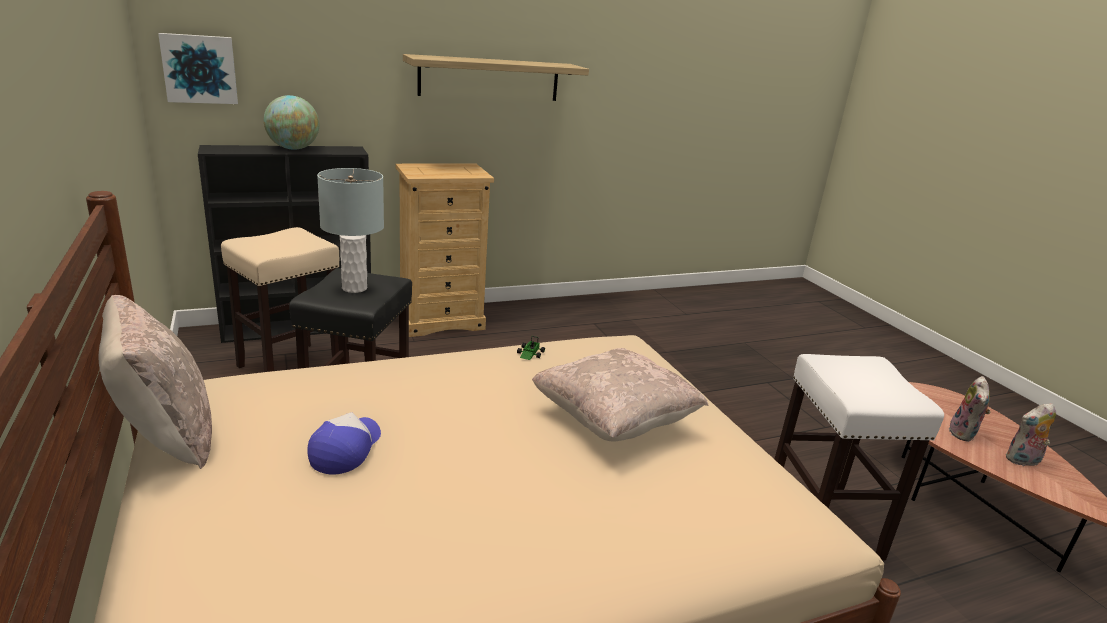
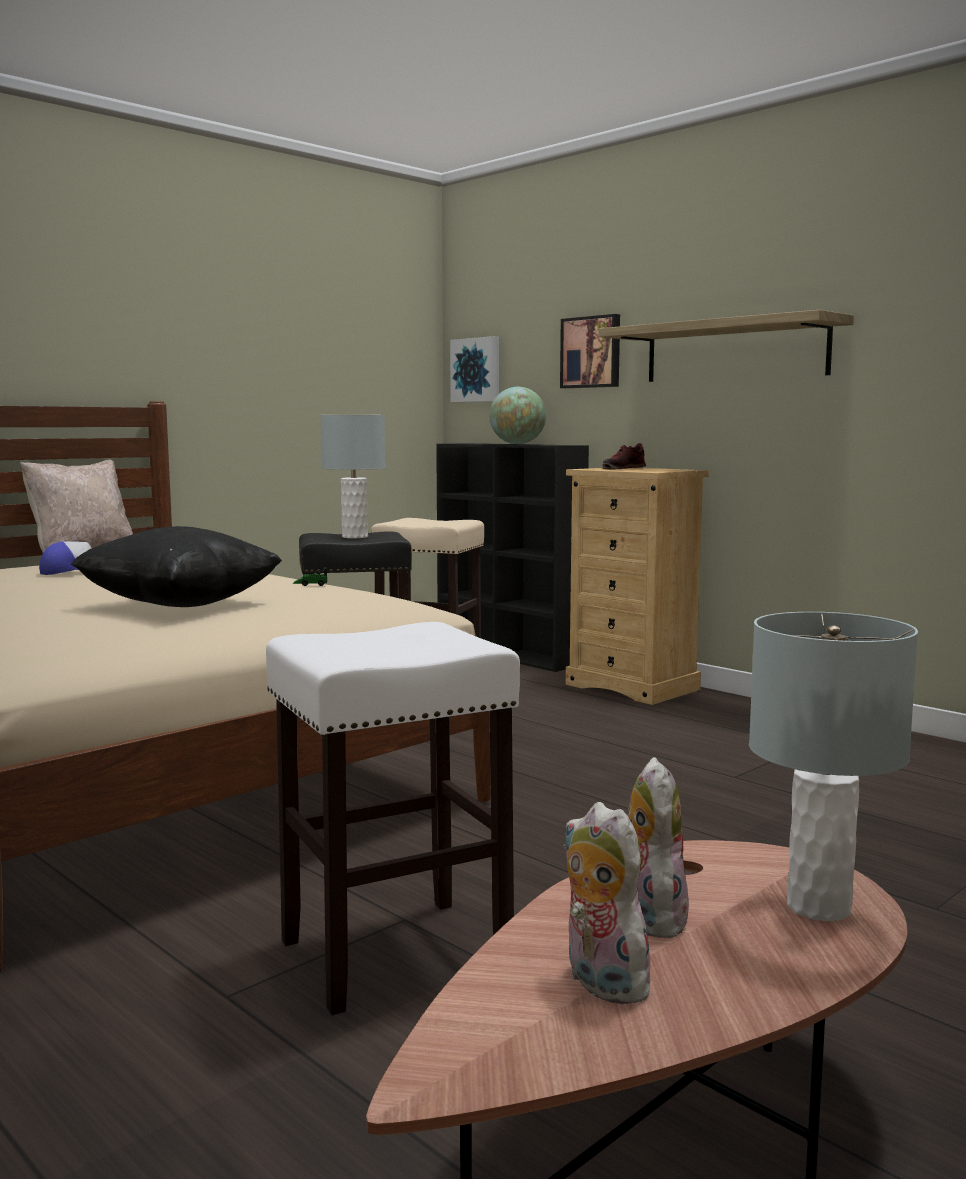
camera: 70 degrees right, 15 degrees down
(356, 66) = (592, 352): none -> picture
(429, 169) = (623, 468): none -> shoe
(614, 421) = (180, 606): beige pillow -> black pillow
(946, 400) = (818, 906): none -> grey table lamp
(964, 434) = (648, 917): plush toy -> plush toy turned 90 degrees clockwise

